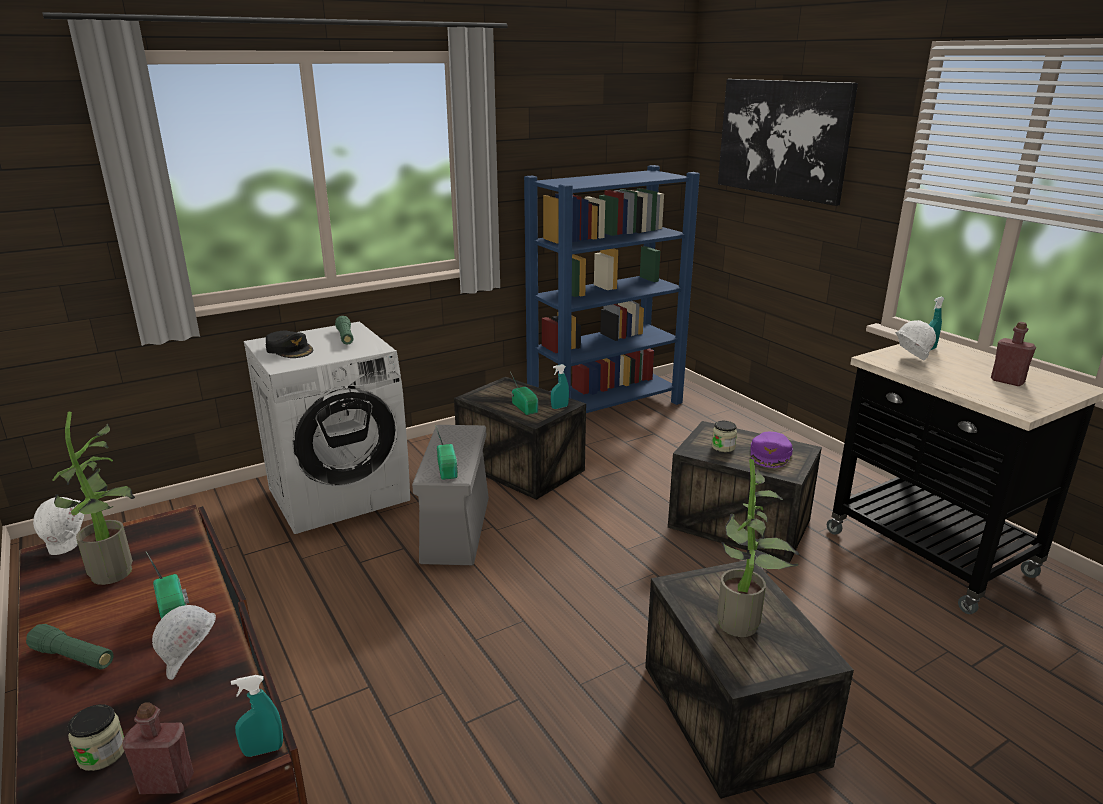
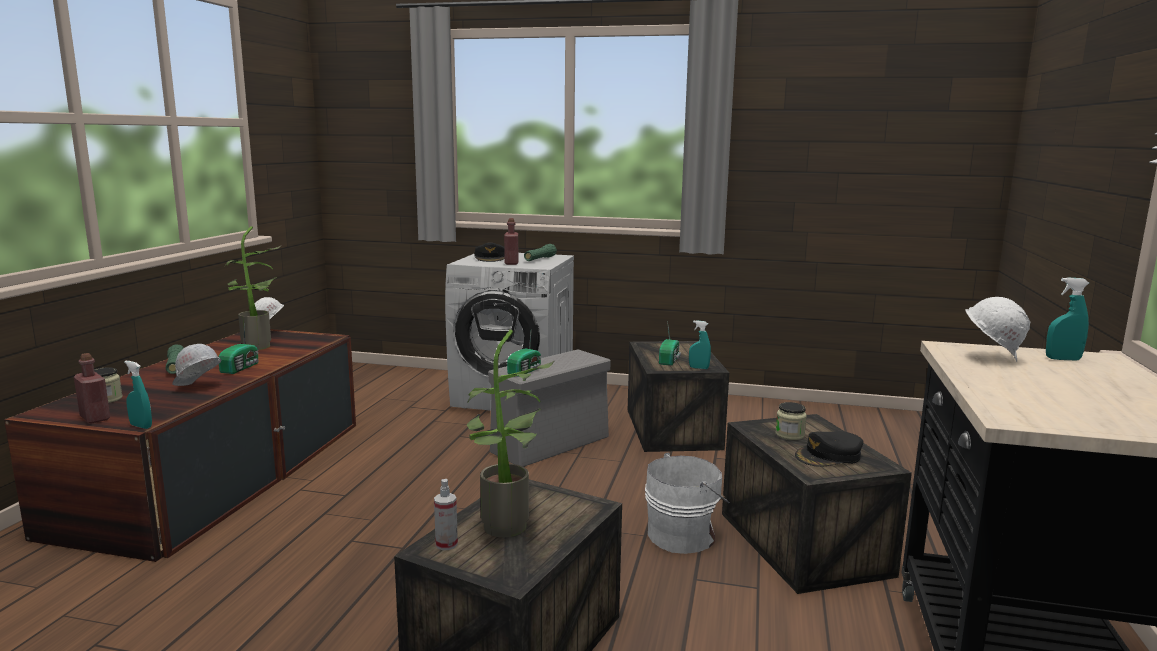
camera: 45 degrees right, 10 degrees down
(605, 407) = (837, 417): blue bookcase -> none
(675, 558) = (684, 535): none -> white bucket
(740, 664) = (446, 544): none -> spray bottle
(770, 455) = (829, 456): purple cap -> black cap
(782, 138) = (1076, 103): picture -> none
(1007, 381) = (1091, 401): red bottle -> red bottle (511, 263)

